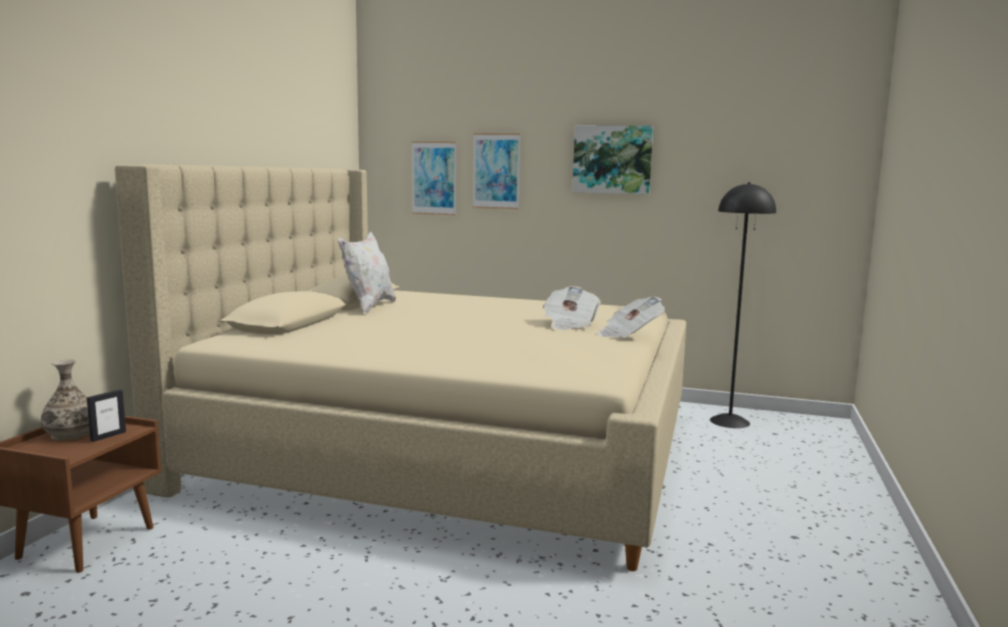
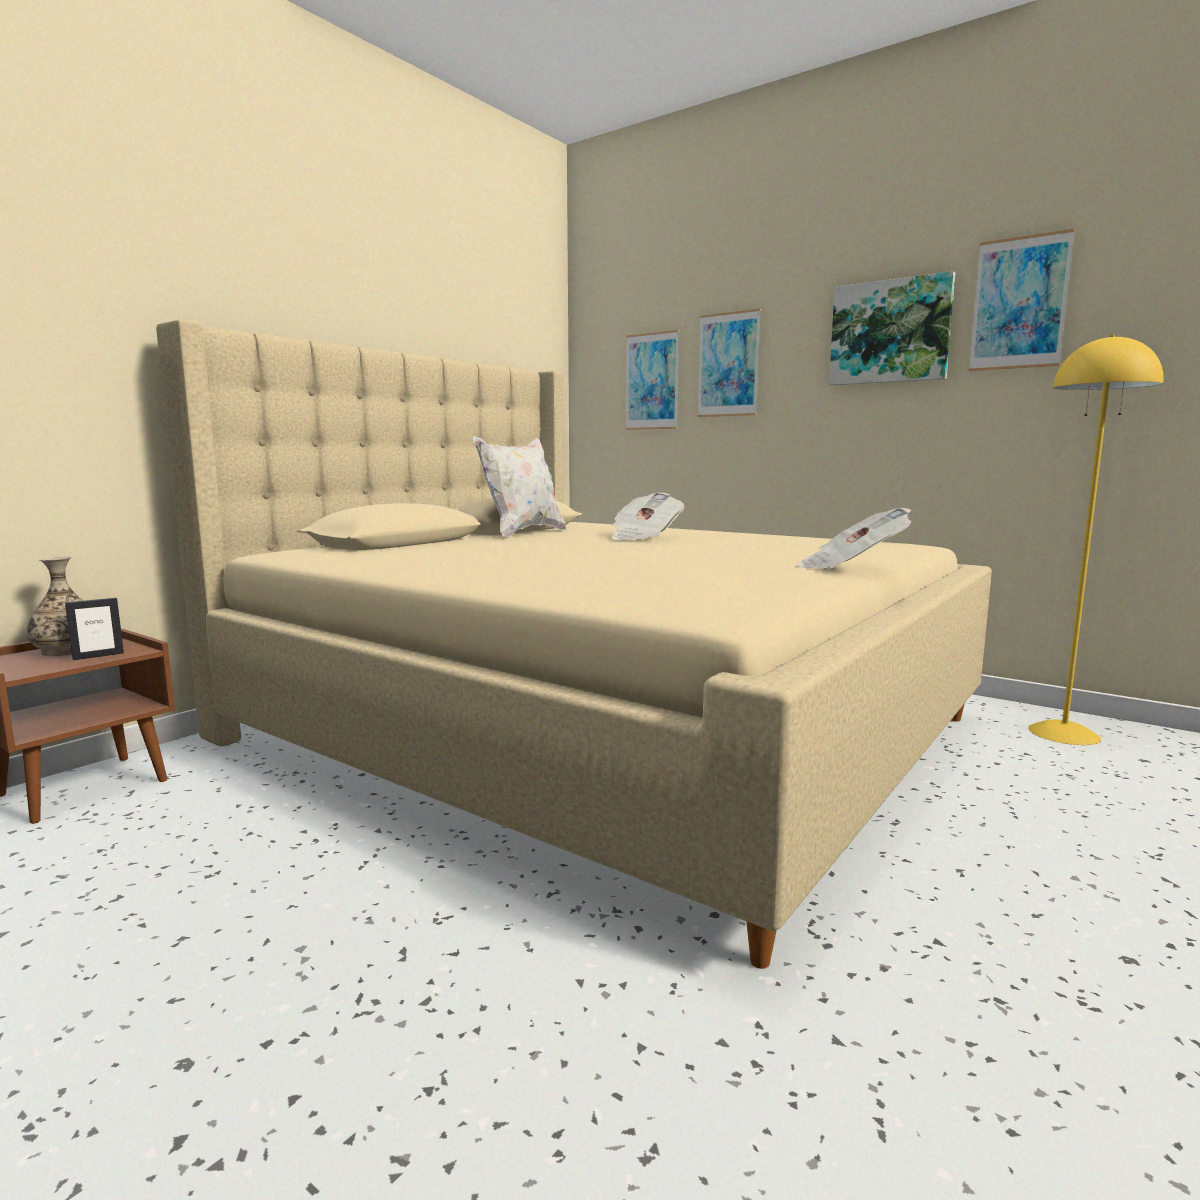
camera: 20 degrees right, 0 degrees up
(569, 324) = (769, 555): newspaper -> newspaper (644, 537)
(692, 150) = (1019, 303): none -> picture
(729, 421) = (1063, 733): black floor lamp -> yellow floor lamp

